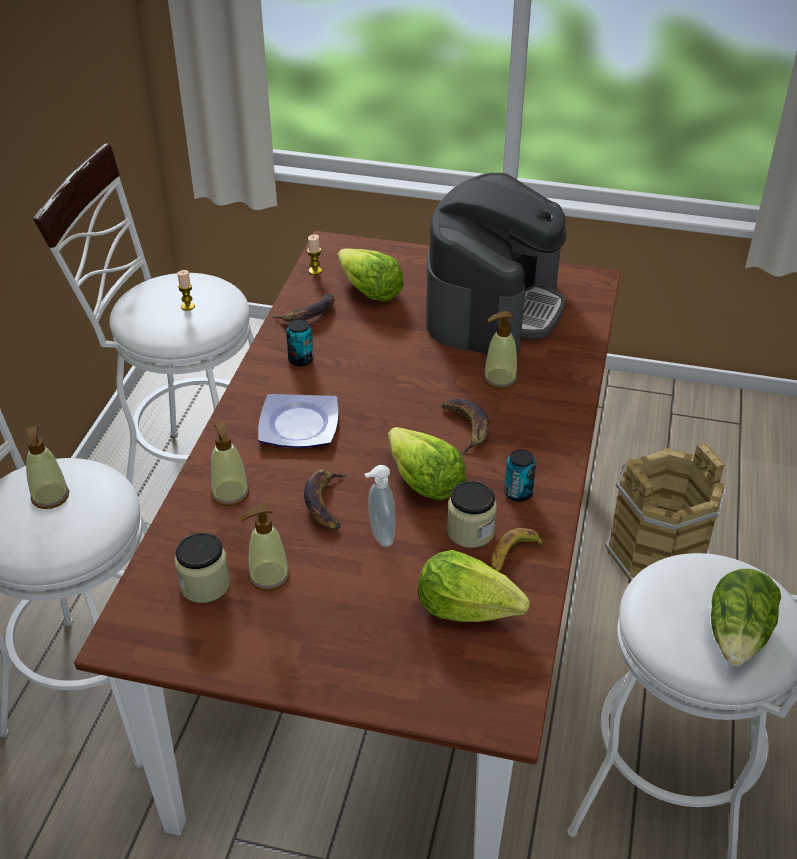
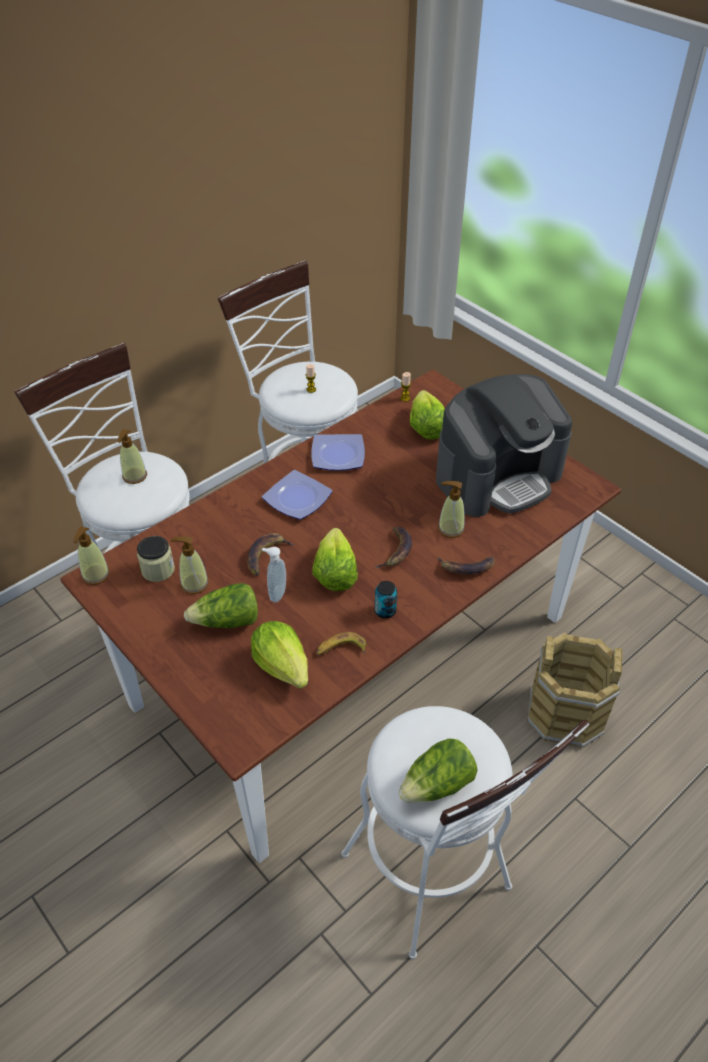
camera: 35 degrees right, 5 degrees up
(230, 493) = (220, 522): soap dispenser -> soap dispenser (95, 575)
(301, 360) = (339, 456): can -> plate
(309, 314) = (373, 427): banana -> banana (466, 568)
(353, 596) = (227, 621): none -> lettuce
(470, 531) = (331, 619): jar -> none

